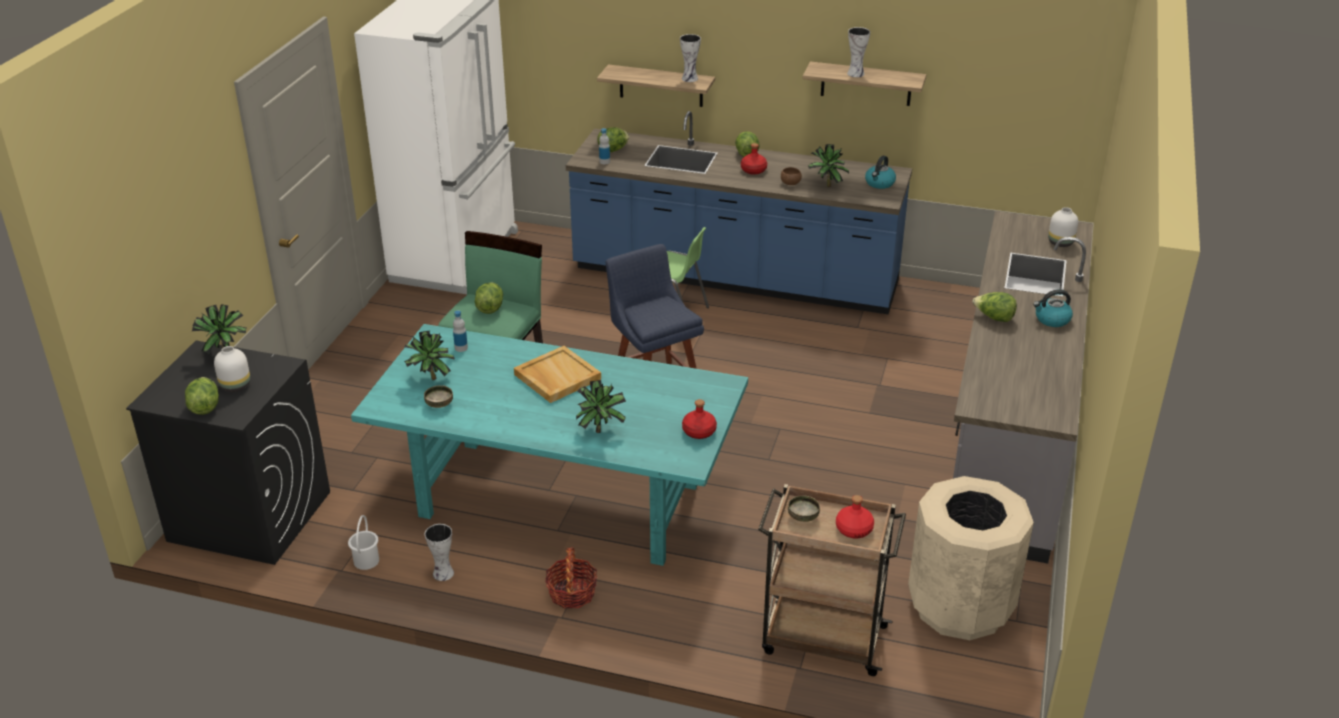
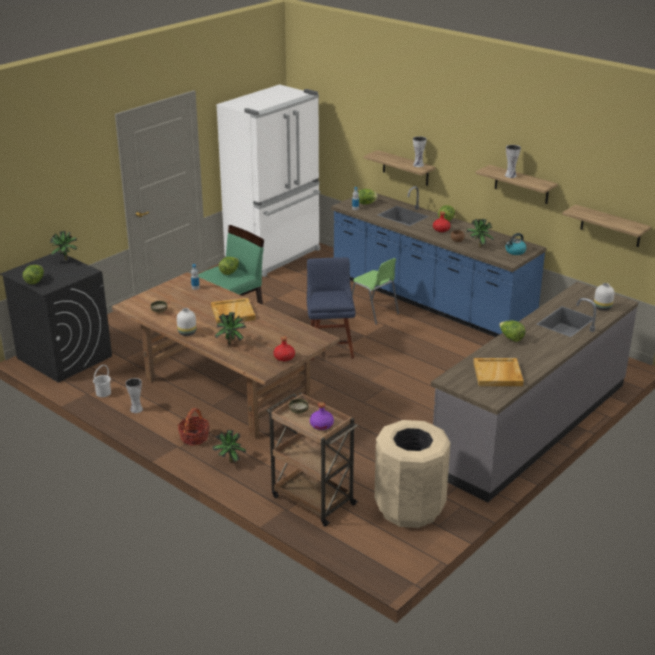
camera: 25 degrees right, 5 degrees down
(234, 386) = (57, 275): white vase -> white vase (186, 333)
(430, 380) = (165, 299): potted plant -> potted plant (228, 461)
(557, 500) = (225, 391): turquoise dining table -> brown dining table
(853, 529) = (321, 425): red bottle -> purple bottle
(1013, 123) = (610, 226): none -> shelf
(1028, 379) = (498, 374): none -> beige tray
(1051, 319) = (548, 347): kettle -> none

